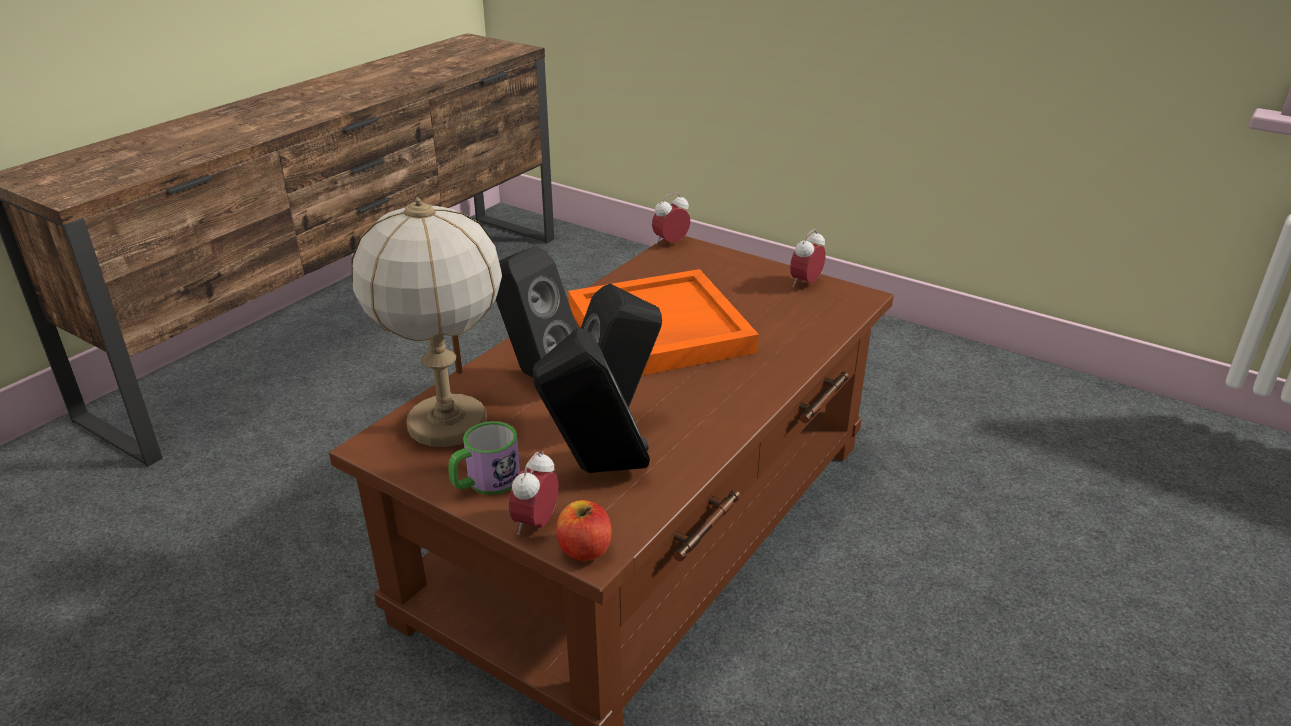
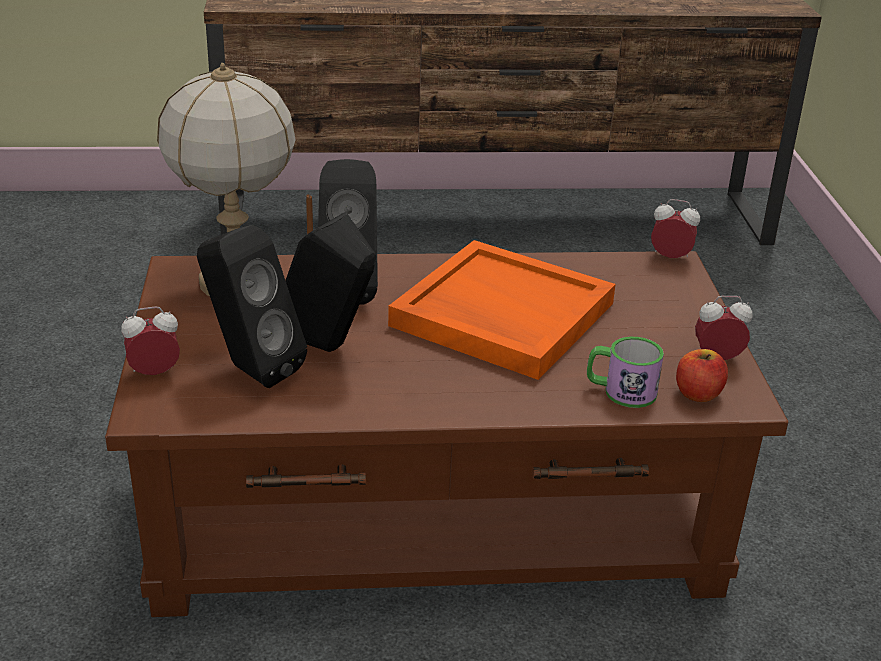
camera: 50 degrees right, 0 degrees up
(485, 482) = (182, 330): mug -> mug (620, 391)
(584, 549) = (144, 407): apple -> apple (698, 394)

